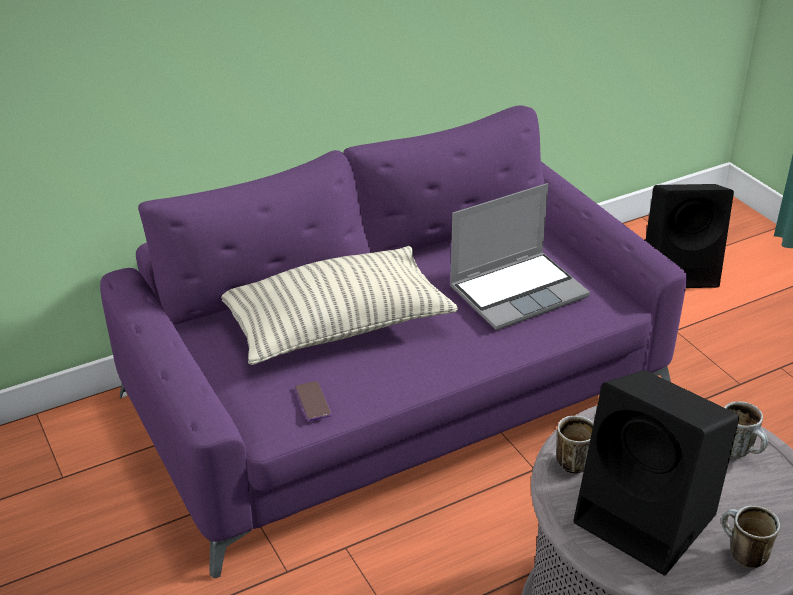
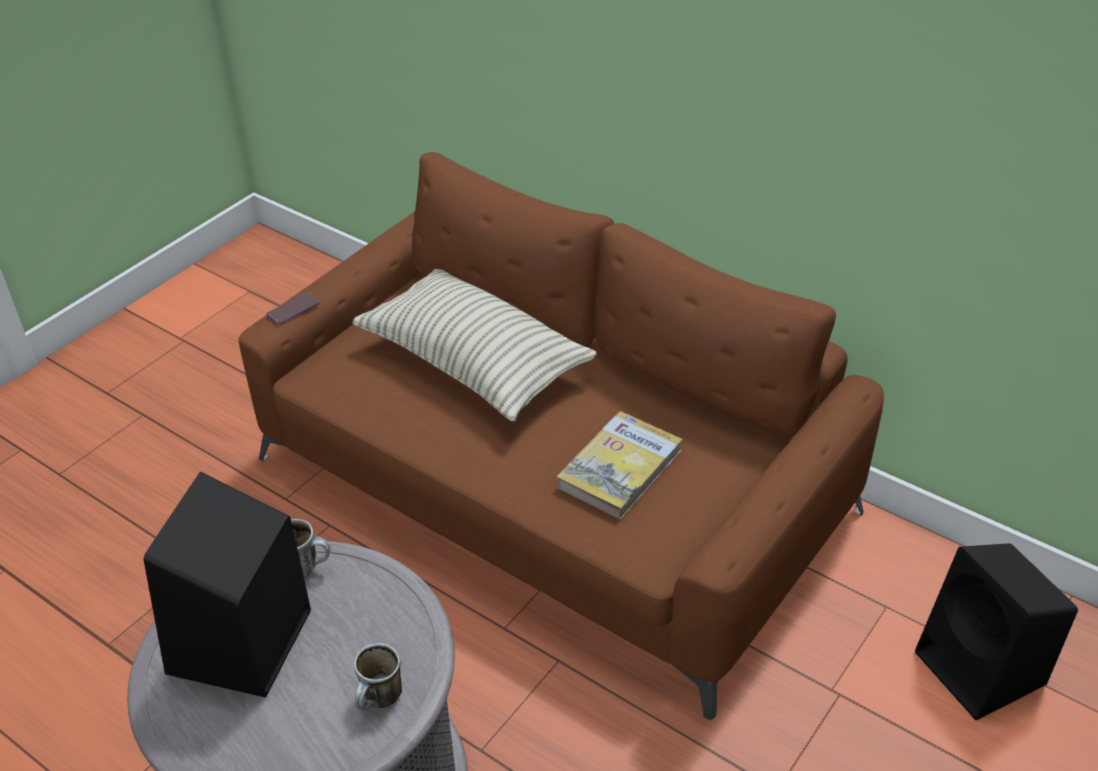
camera: 65 degrees right, 5 degrees up
(313, 401) = (357, 387): phone -> phone (293, 309)
(398, 394) = (552, 486): purple sofa -> brown sofa
(518, 291) = (620, 468): laptop -> book
(741, 554) = (214, 730): mug -> none

